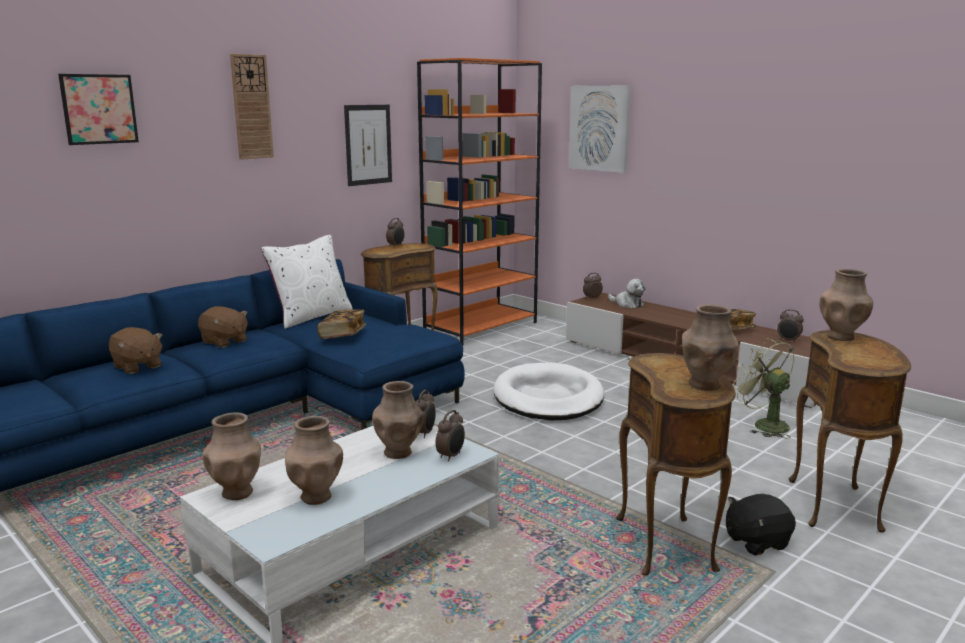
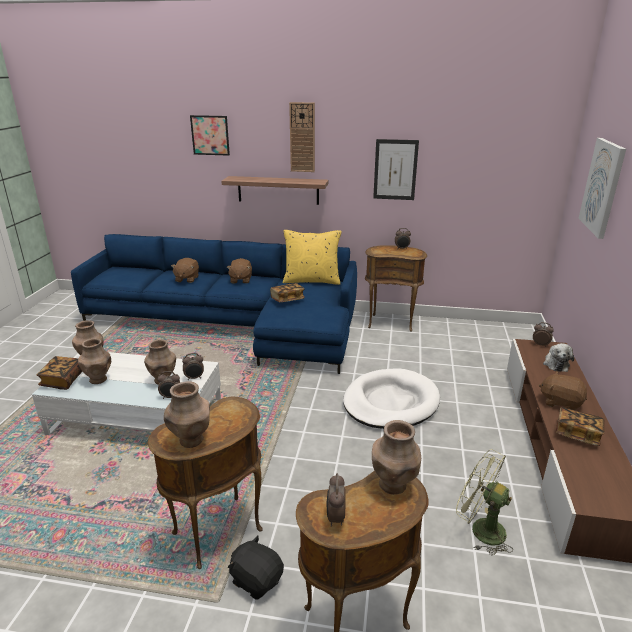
camera: 55 degrees right, 10 degrees up
(221, 192) = (278, 190): none -> shelf
(266, 526) = (63, 380): none -> book
(311, 316) = (311, 280): white pillow -> yellow pillow
(481, 327) = (475, 330): orange bookcase -> none
(683, 320) = (561, 402): none -> brown plush toy
(763, 425) = (480, 529): green fan -> green fan turned 75 degrees counterclockwise
(788, 340) = (604, 478): alarm clock -> alarm clock (335, 518)

